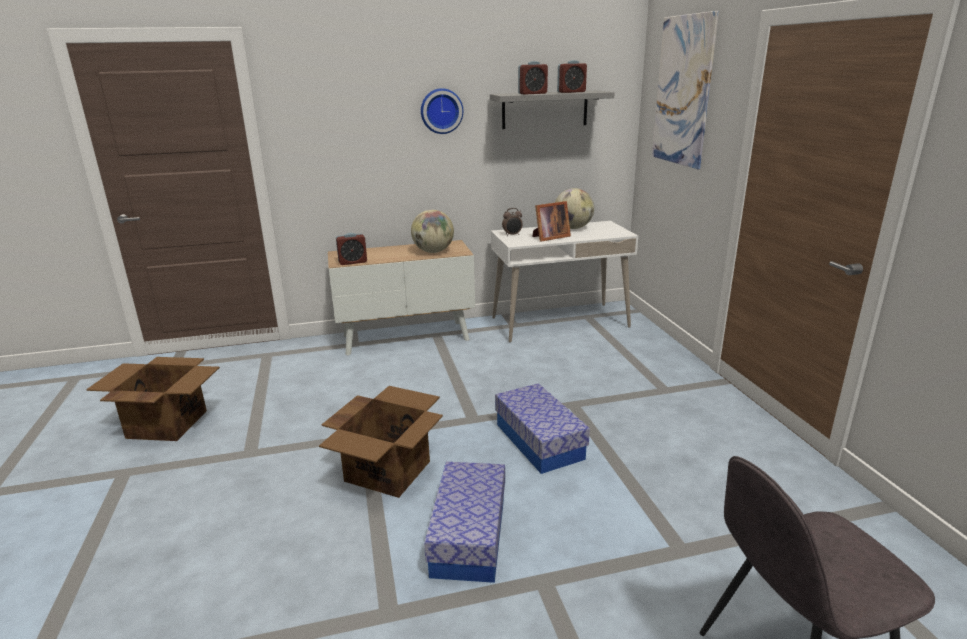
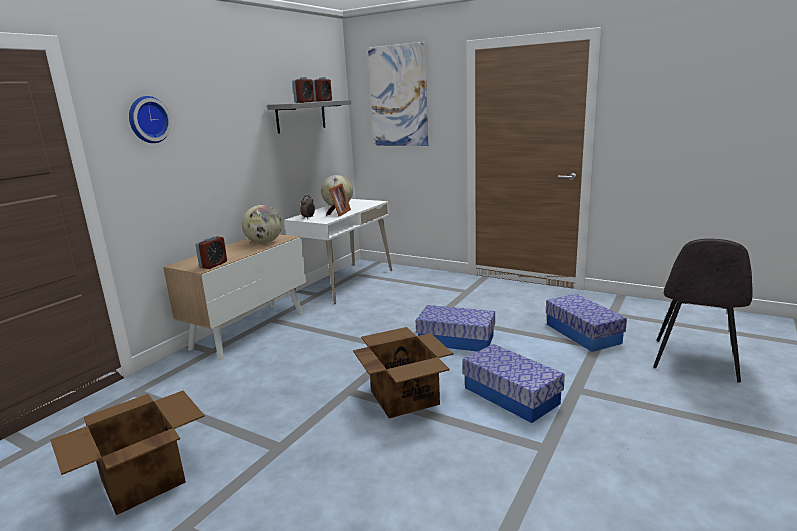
camera: 45 degrees left, 5 degrees down
(441, 111) = (236, 120): wall clock -> wall clock (148, 120)
(699, 523) = (582, 333): none -> storage box

